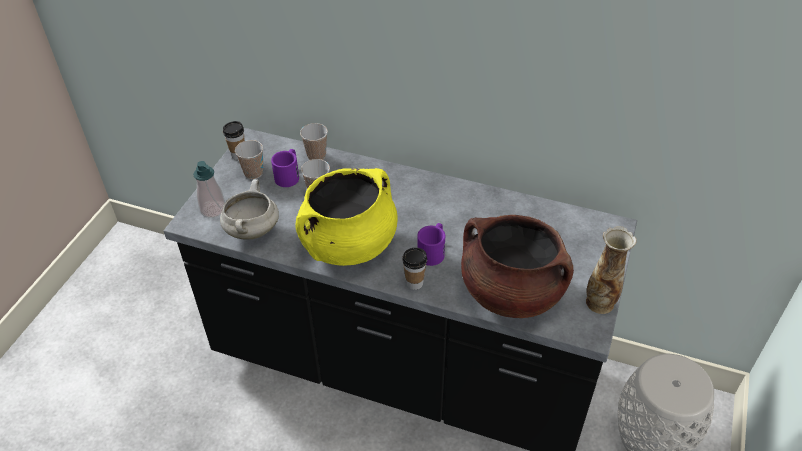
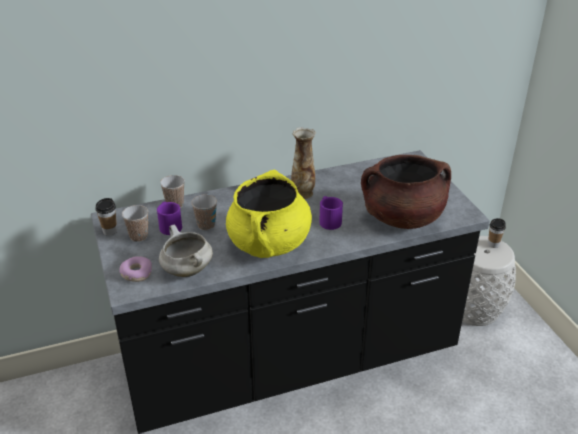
camera: 40 degrees left, 10 degrees down
(213, 209) = (136, 273): soap dispenser -> donut
(414, 283) = (340, 242): cup -> cup (493, 244)
(600, 302) = (454, 198): vase -> vase (303, 193)

